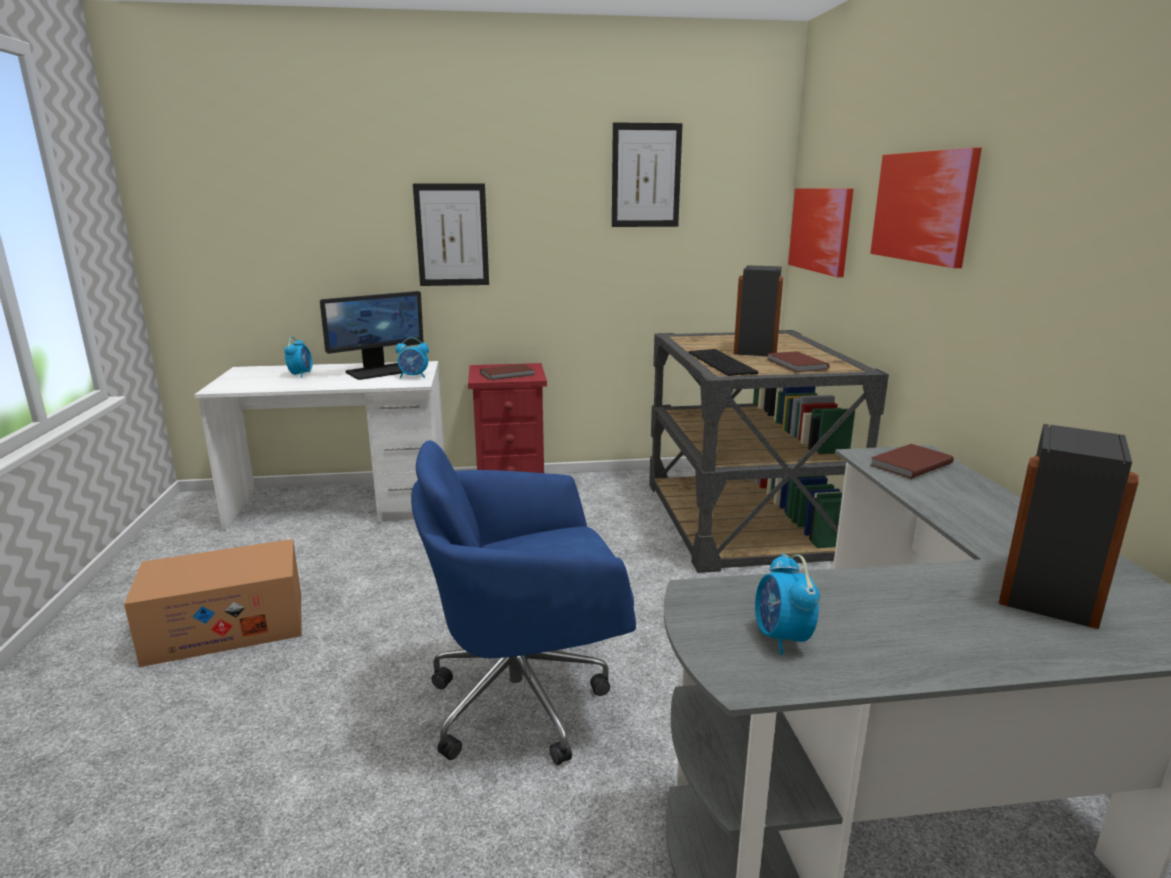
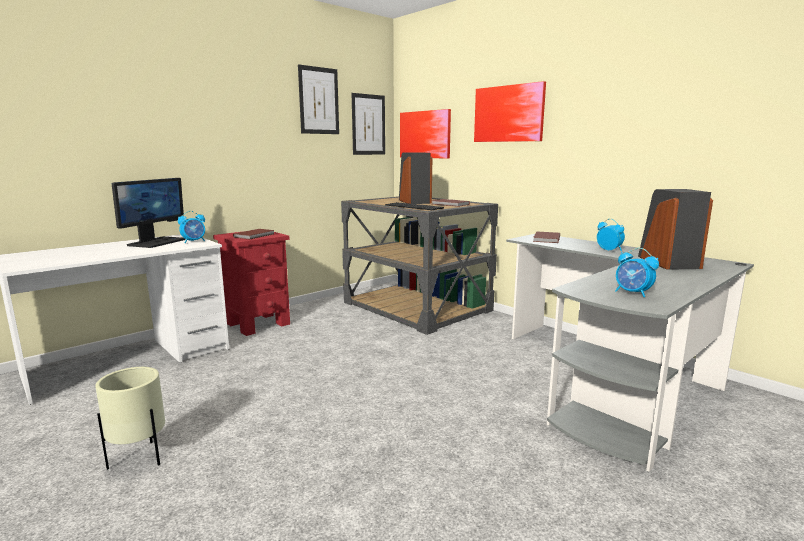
camera: 35 degrees left, 5 degrees down
(226, 627) = (140, 458): cardboard box -> beige planter
(301, 375) = (86, 251): alarm clock -> alarm clock (609, 250)
(452, 235) = (194, 136): picture -> picture (368, 124)
(527, 703) = (423, 417): blue office chair -> none

